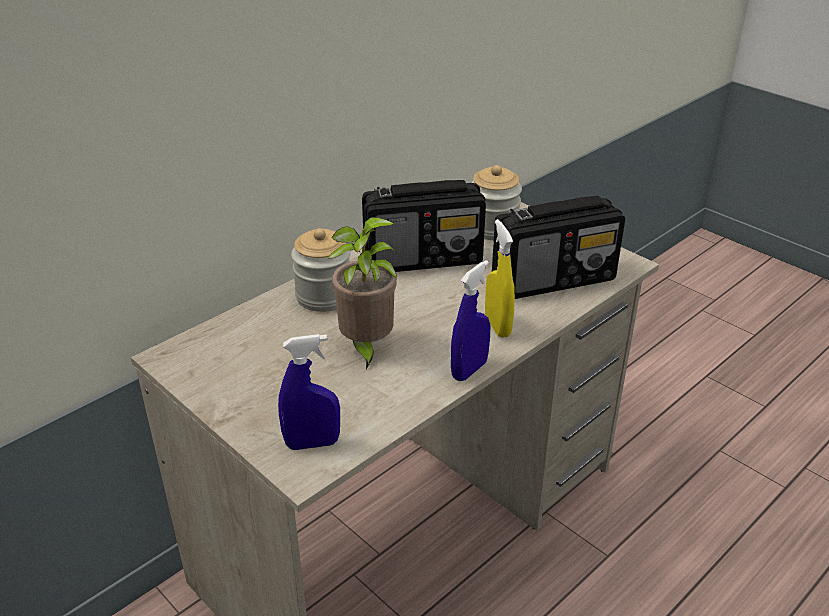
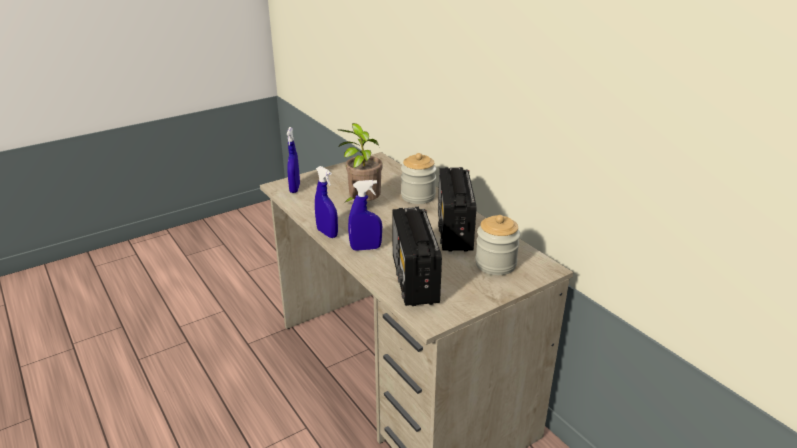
camera: 100 degrees right, 5 degrees down
(497, 326) = (366, 248): yellow spray bottle -> blue spray bottle

